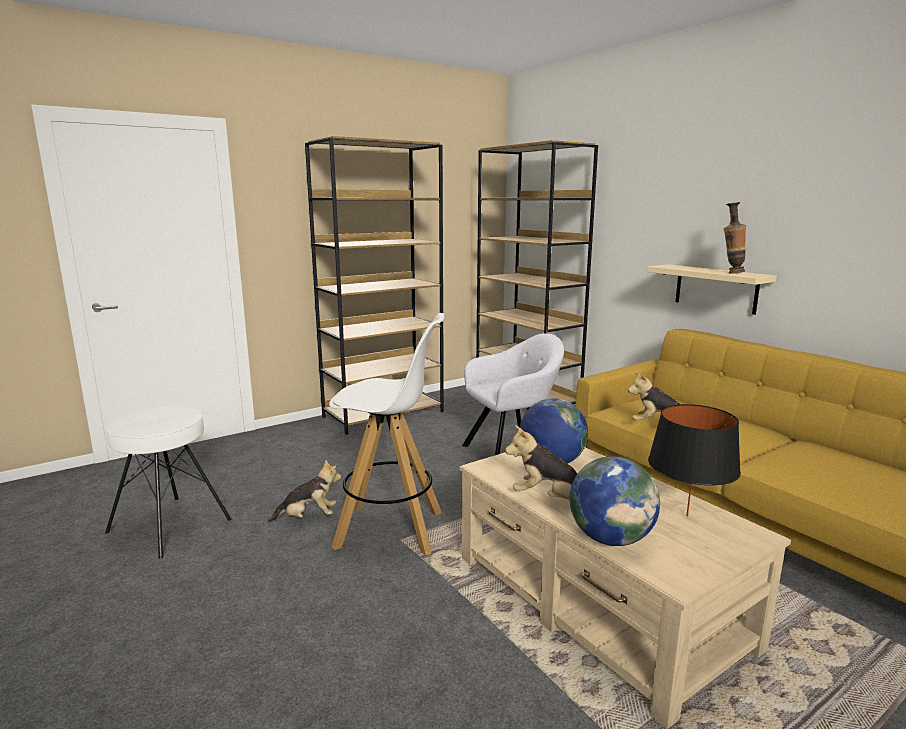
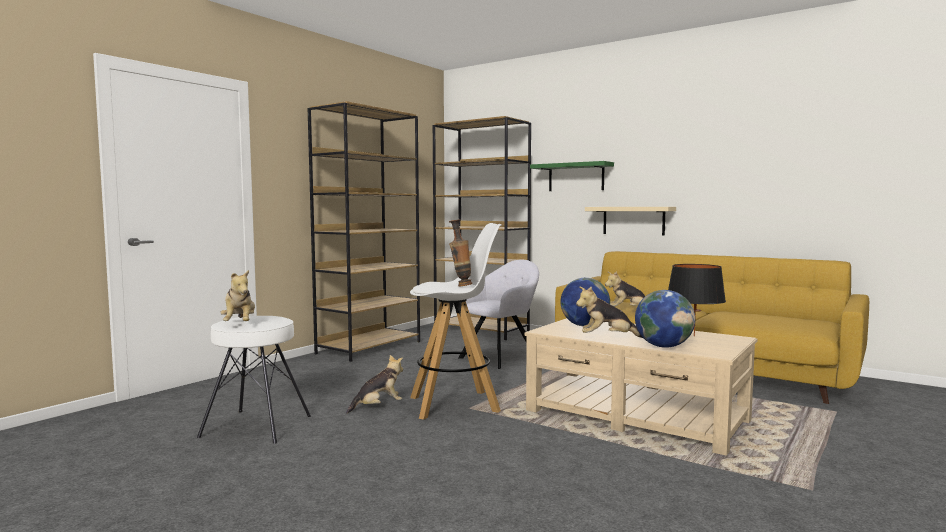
camera: 20 degrees left, 10 degrees down
(132, 424) = (240, 324): none -> plush toy
(648, 222) = (576, 177): none -> green shelf
(731, 273) = (647, 206): vase -> vase (460, 286)

